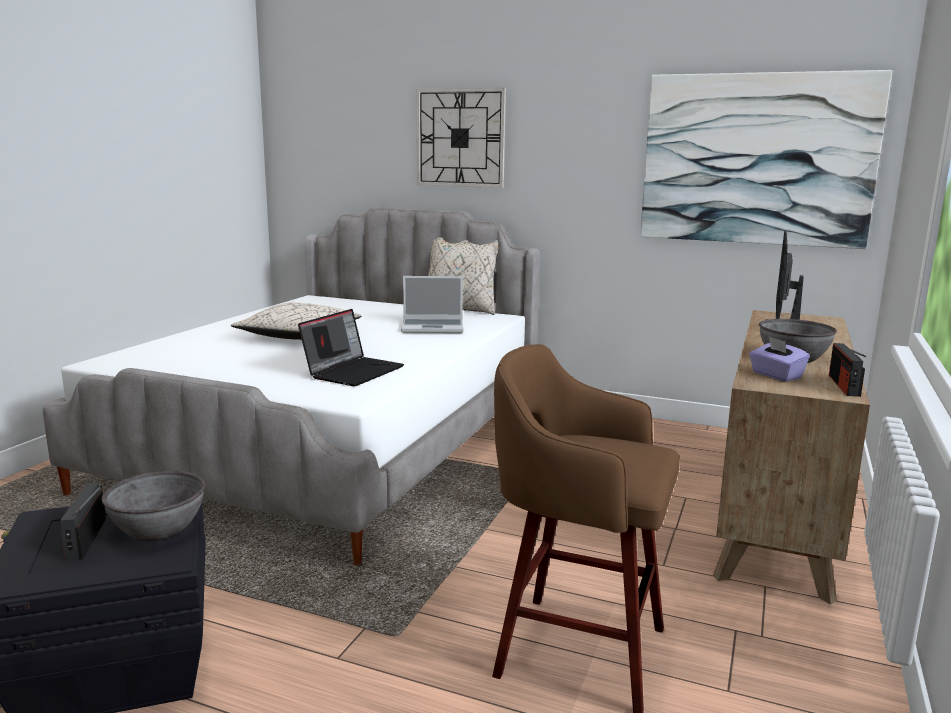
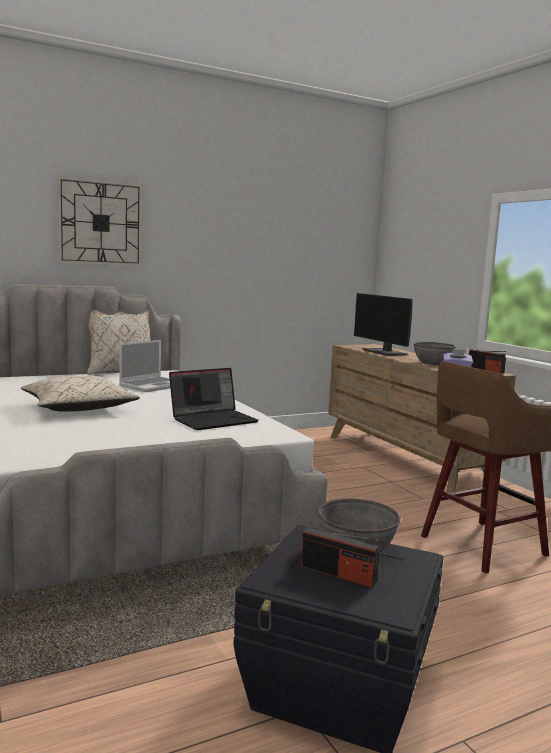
camera: 50 degrees left, 5 degrees down
(353, 371) = (214, 420): laptop -> laptop turned 75 degrees clockwise
(756, 159) = (311, 249): picture -> none

